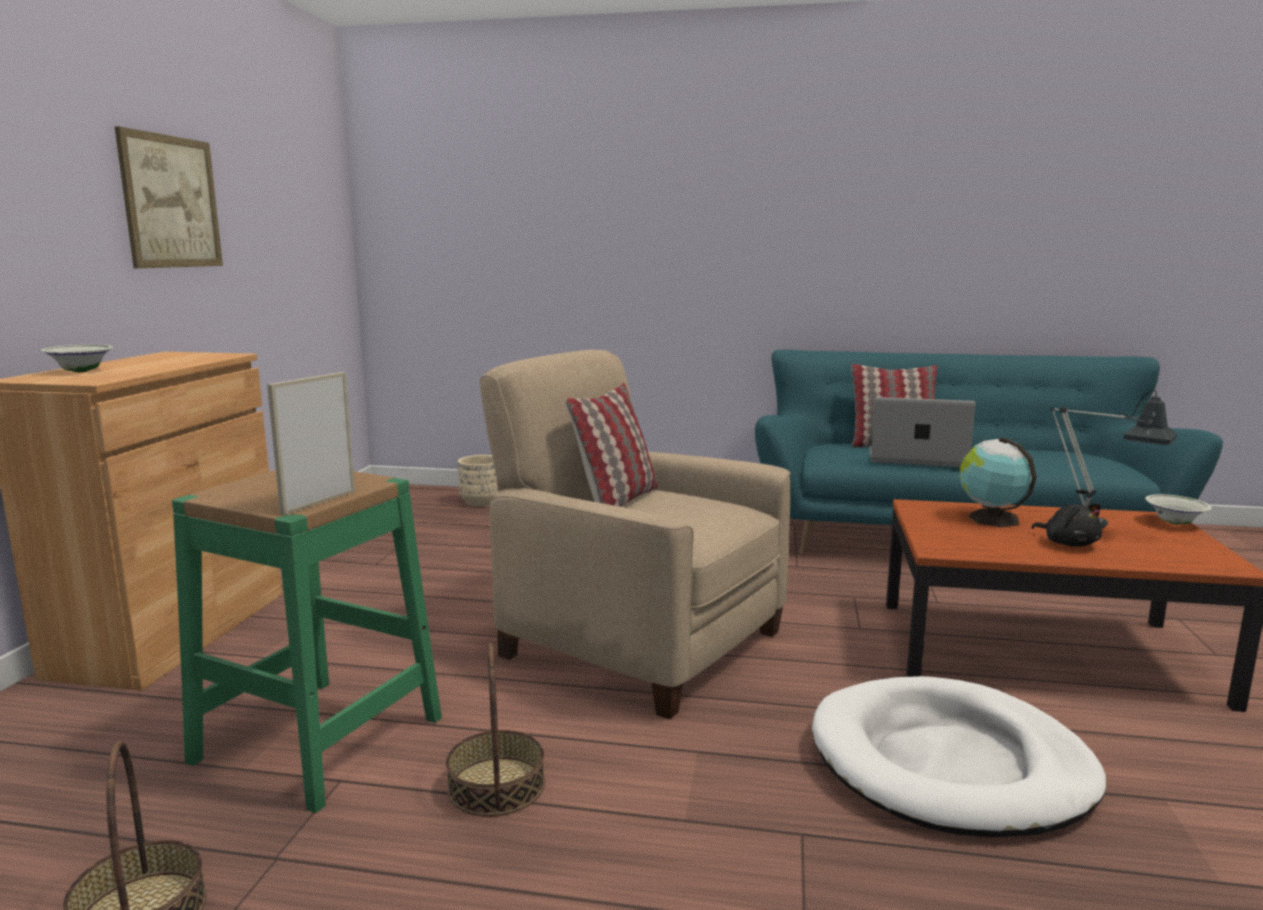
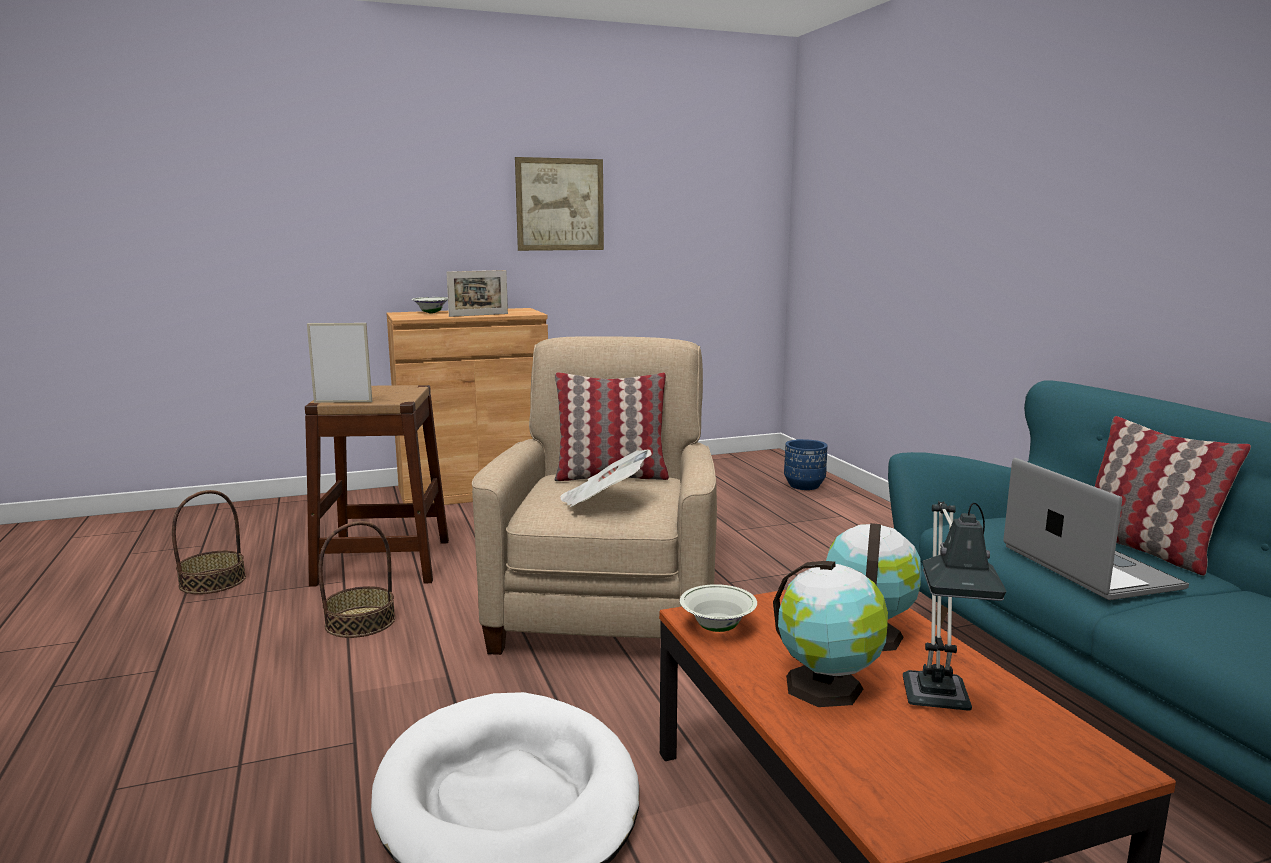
camera: 60 degrees right, 0 degrees up
(180, 364) = (478, 315): none -> picture frame
(319, 739) = (383, 562): green stool -> brown stool
(481, 502) = (804, 486): beige planter -> blue planter
(698, 514) = (603, 501): none -> newspaper
(1068, 543) = (828, 687): black plush toy -> globe
(1174, 523) = (1088, 774): white bowl -> white bowl (717, 628)

